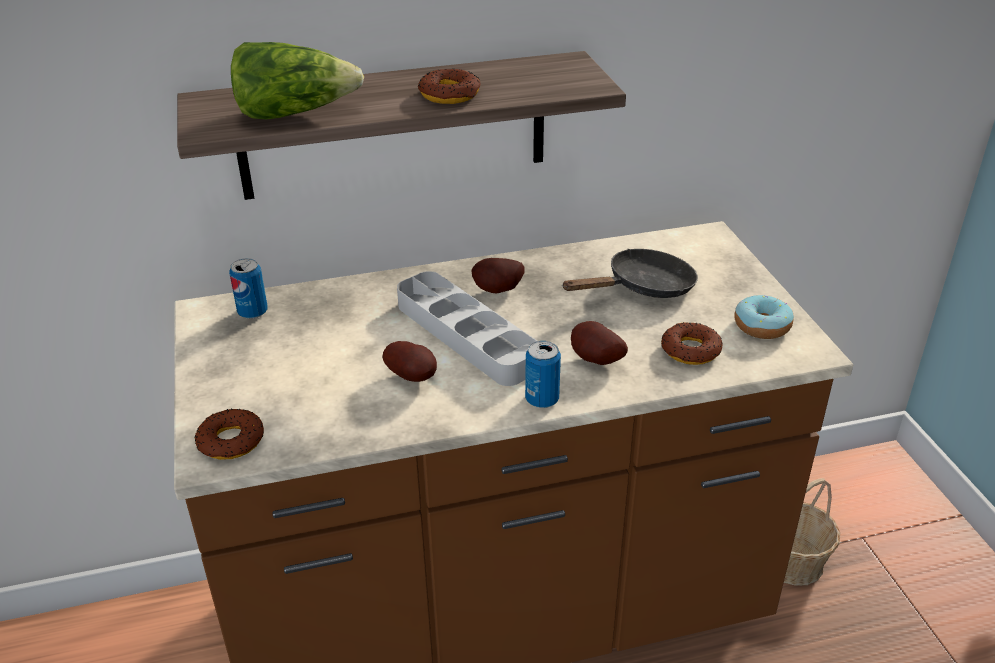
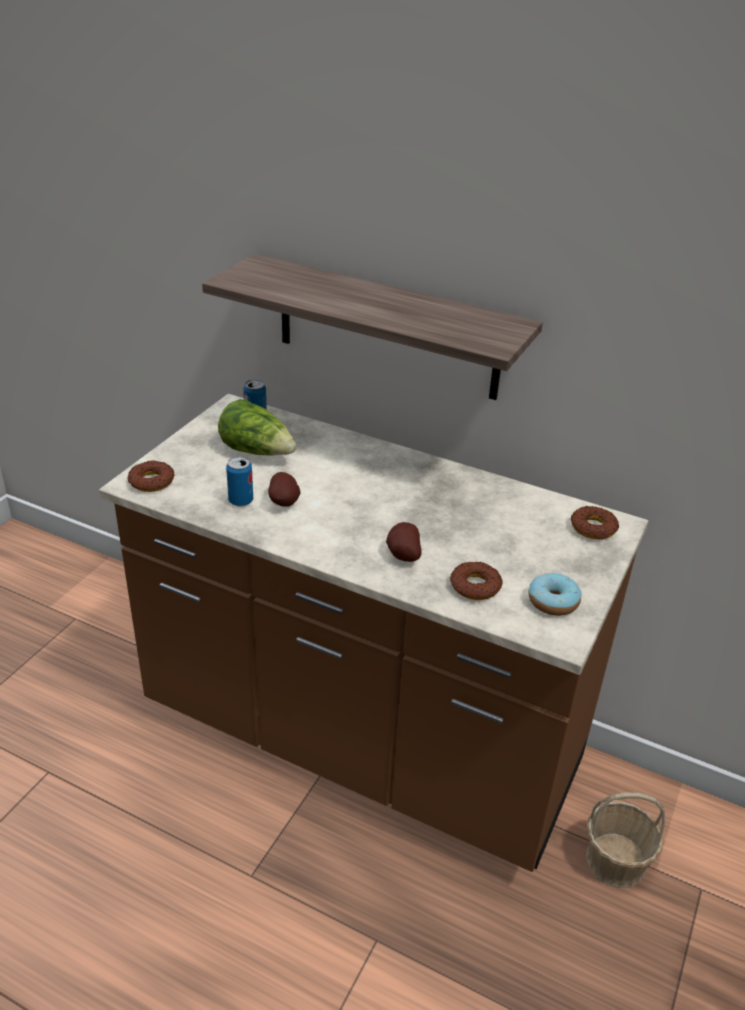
camera: 40 degrees right, 0 degrees up
(295, 113) = (288, 289): lettuce -> lettuce (257, 451)
(450, 94) = (393, 314): donut -> donut (593, 528)
(466, 335) = (349, 496): grey tray -> none
(498, 291) = (409, 481): potato -> none
(542, 399) = (335, 557): can -> can (241, 501)
(643, 288) = (508, 531): black frying pan -> none

